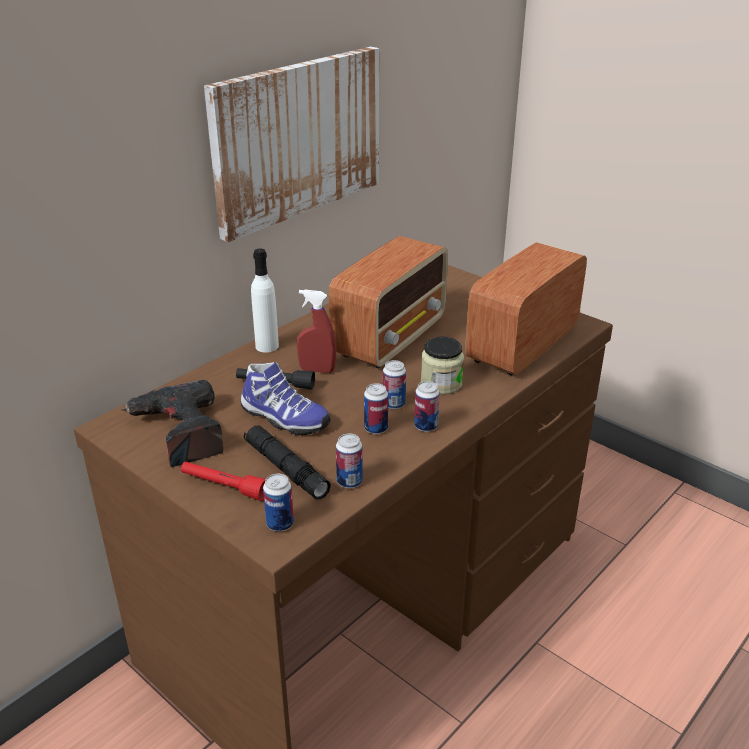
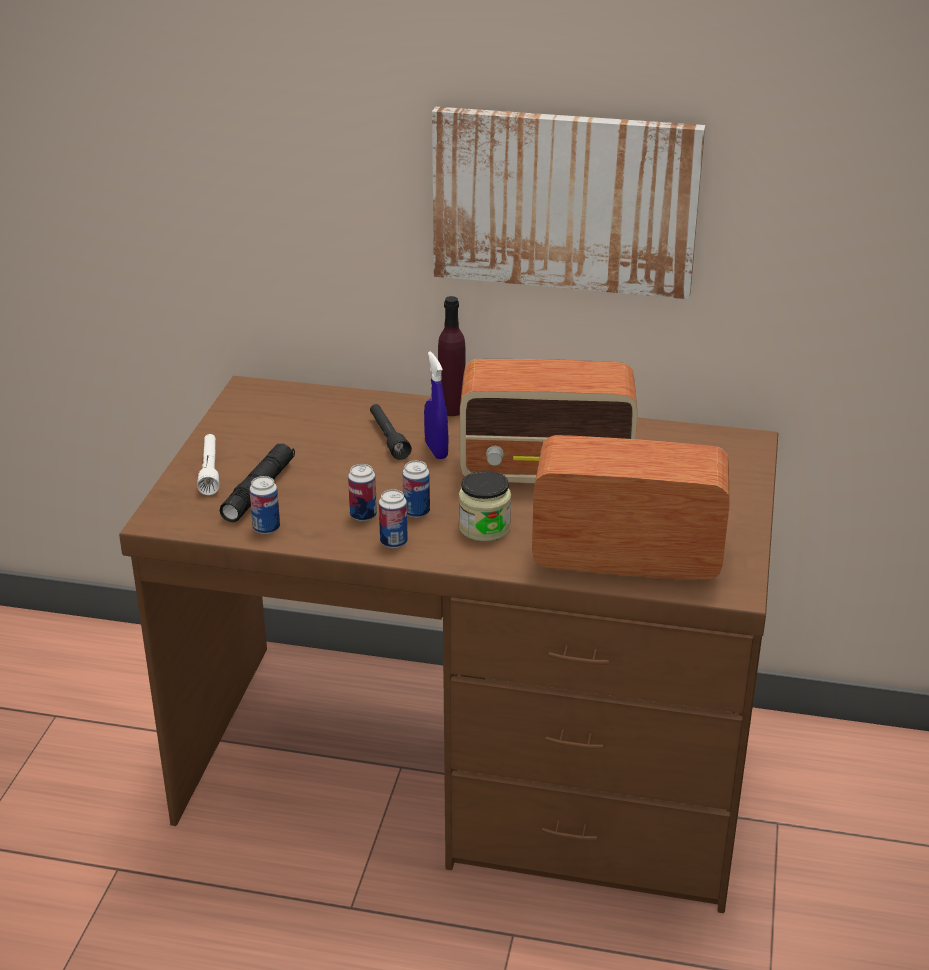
camera: 60 degrees right, 0 degrees up
(180, 433) = (267, 422): power drill -> none
(224, 487) = (210, 471): red flashlight -> white flashlight
(267, 346) = (452, 409): white bottle -> purple bottle
(280, 524) = (181, 514): can -> none
(283, 419) = (334, 462): shoe -> none
(317, 370) = (436, 450): red spray bottle -> blue spray bottle

